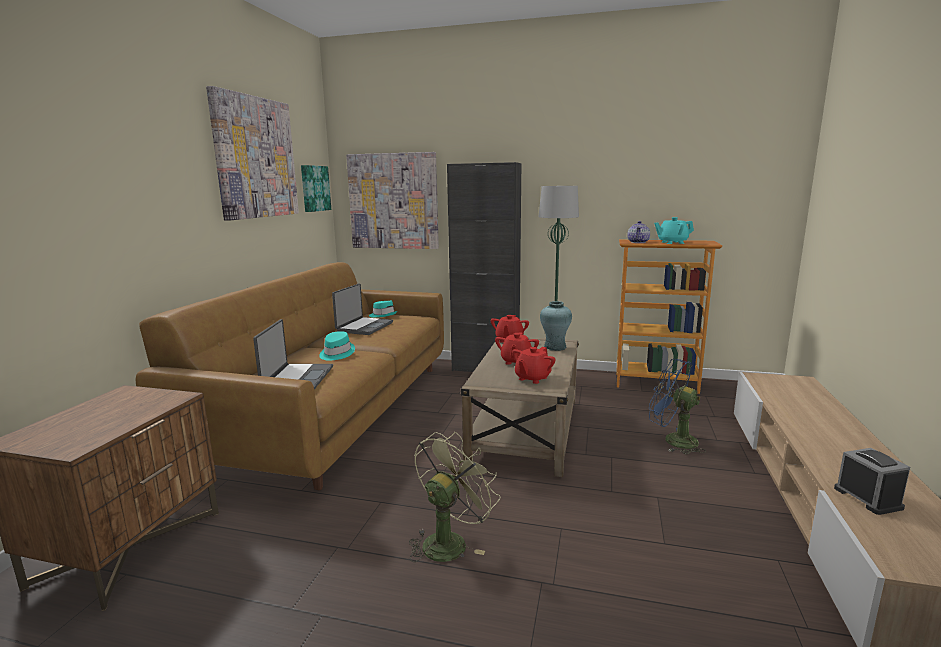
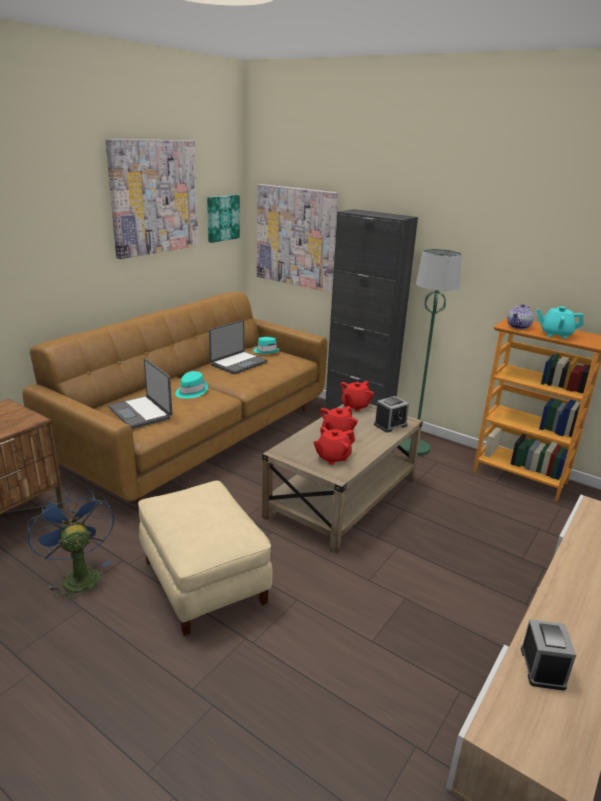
camera: 20 degrees right, 10 degrees up
(297, 378) = (141, 413): laptop -> laptop turned 120 degrees clockwise
(449, 541) = (203, 581): green fan -> beige ottoman
(555, 347) = (390, 425): turquoise vase -> alarm clock
(673, 440) = (475, 546): blue fan -> blue fan (77, 575)

